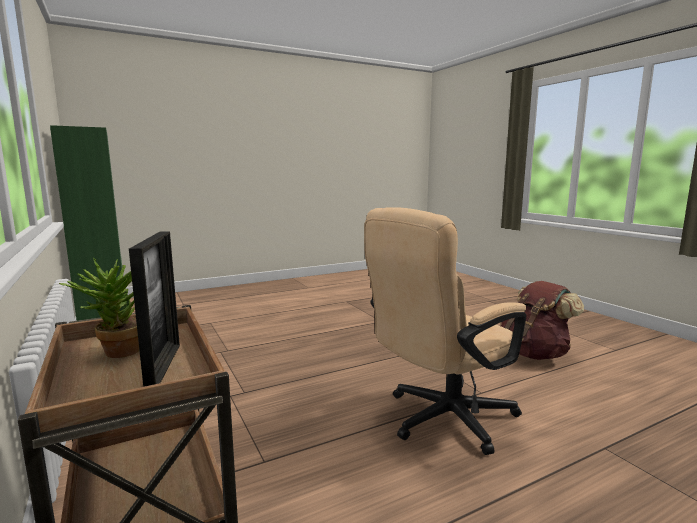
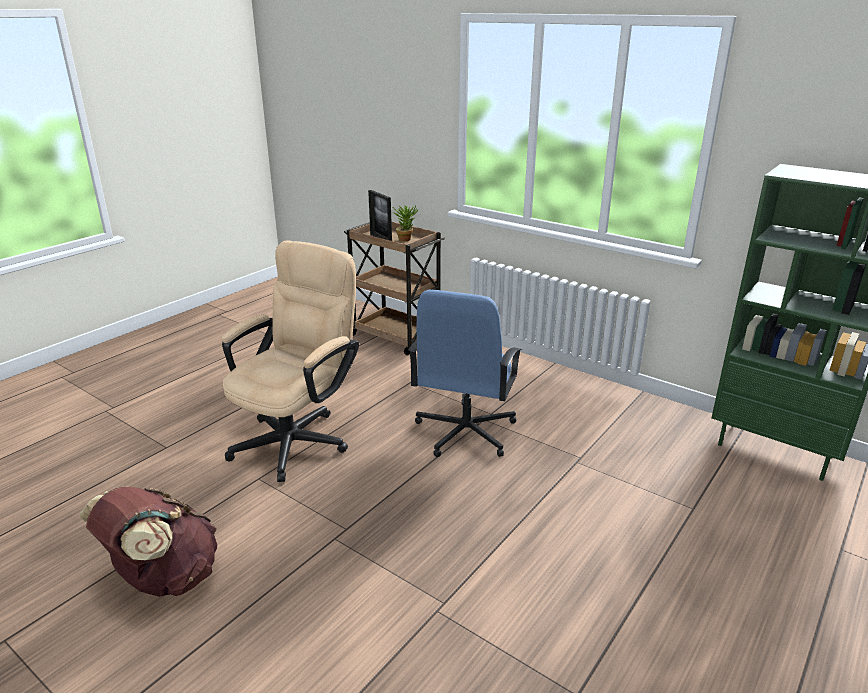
camera: 155 degrees right, 15 degrees up
(276, 386) = (465, 432): none -> blue office chair

